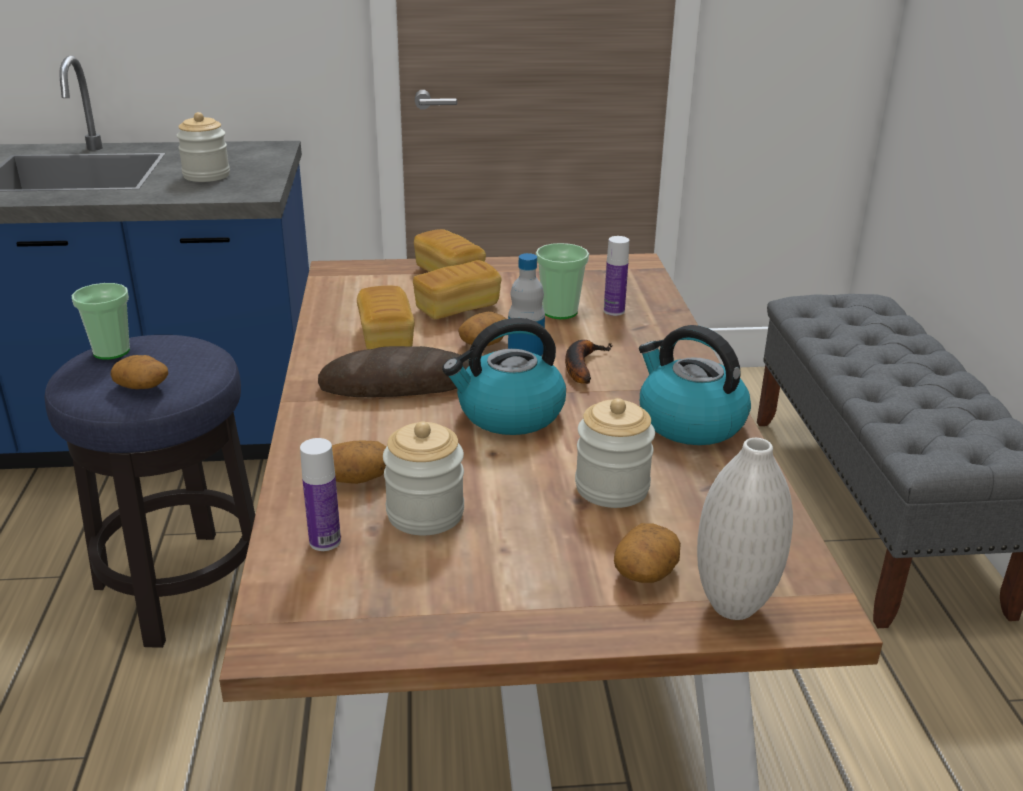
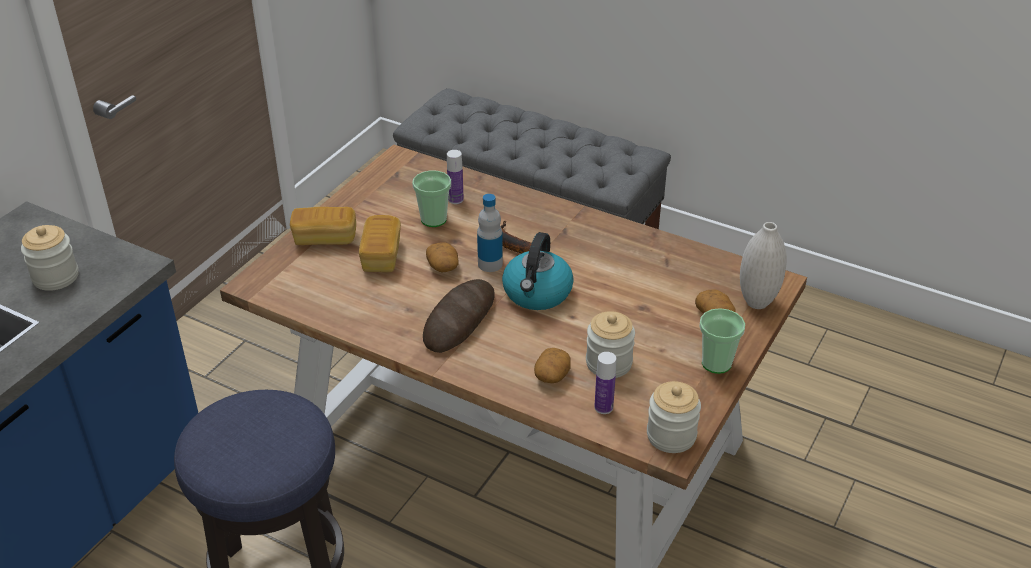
camera: 55 degrees left, 10 degrees up
(111, 351) = (209, 446): cup -> cup (716, 363)
(143, 386) = (289, 443): potato -> none
(386, 339) = (393, 302): bread -> none
(612, 488) = (640, 292): jar -> jar (671, 436)
(689, 422) = (605, 238): kettle -> none

